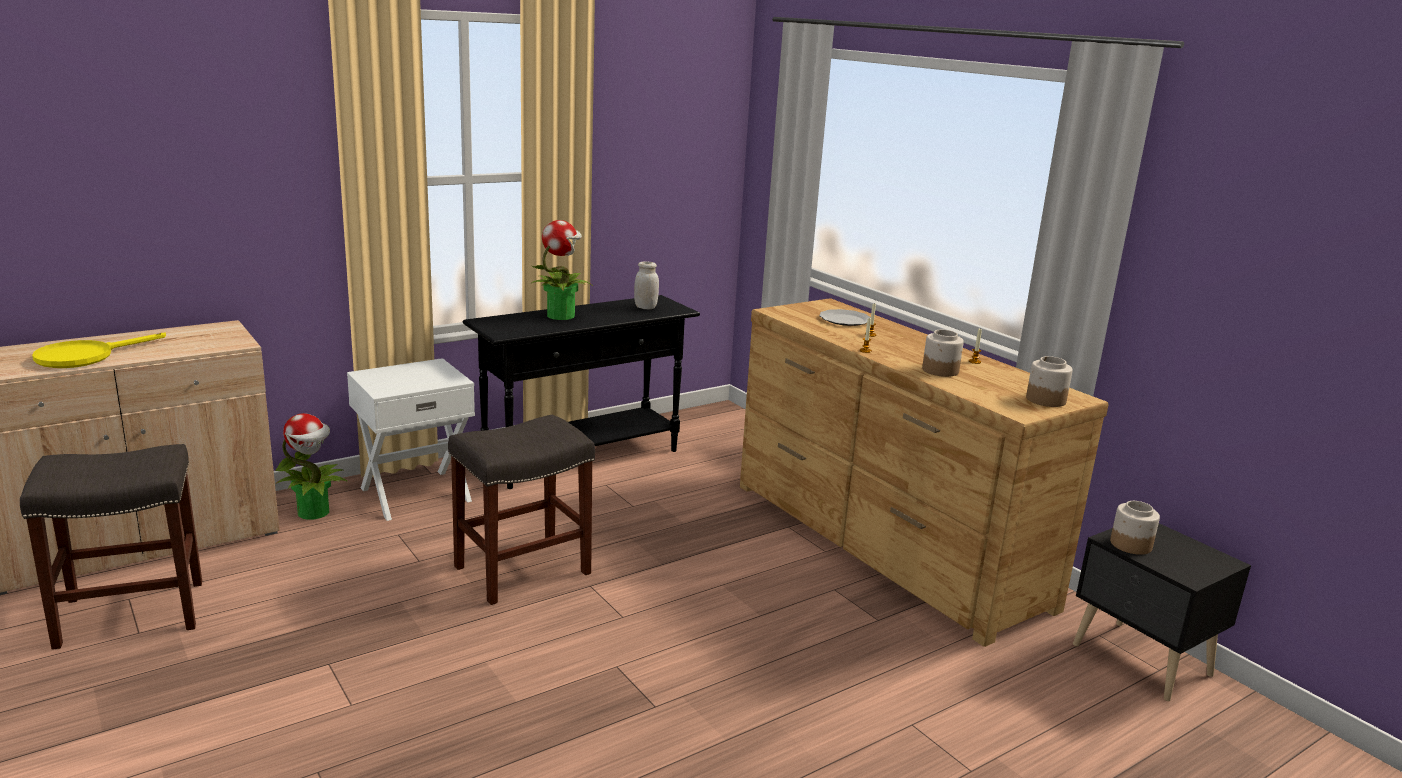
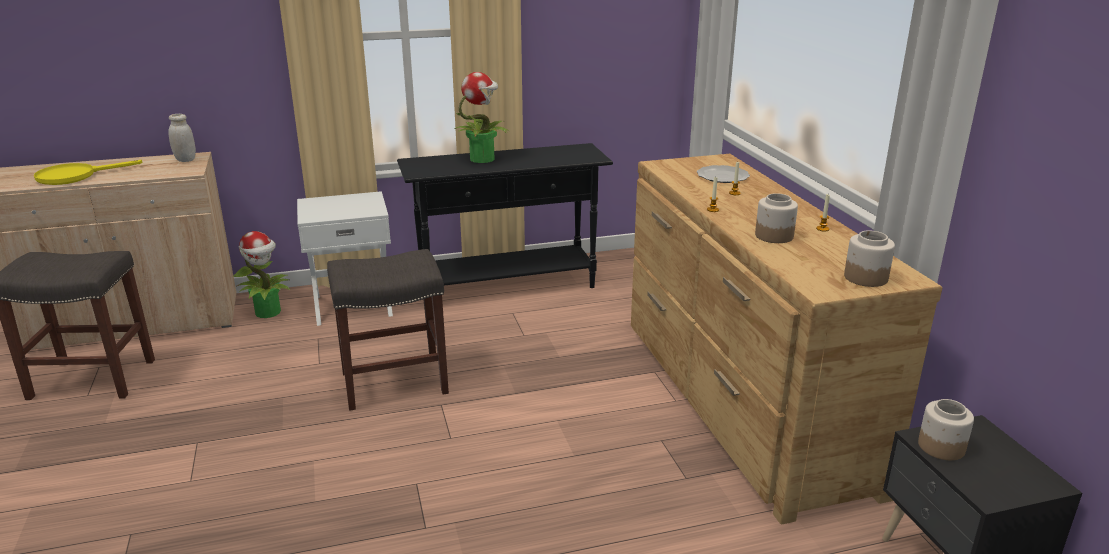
camera: 20 degrees right, 5 degrees up
(645, 307) = (565, 154): white jar -> white jar (185, 160)

